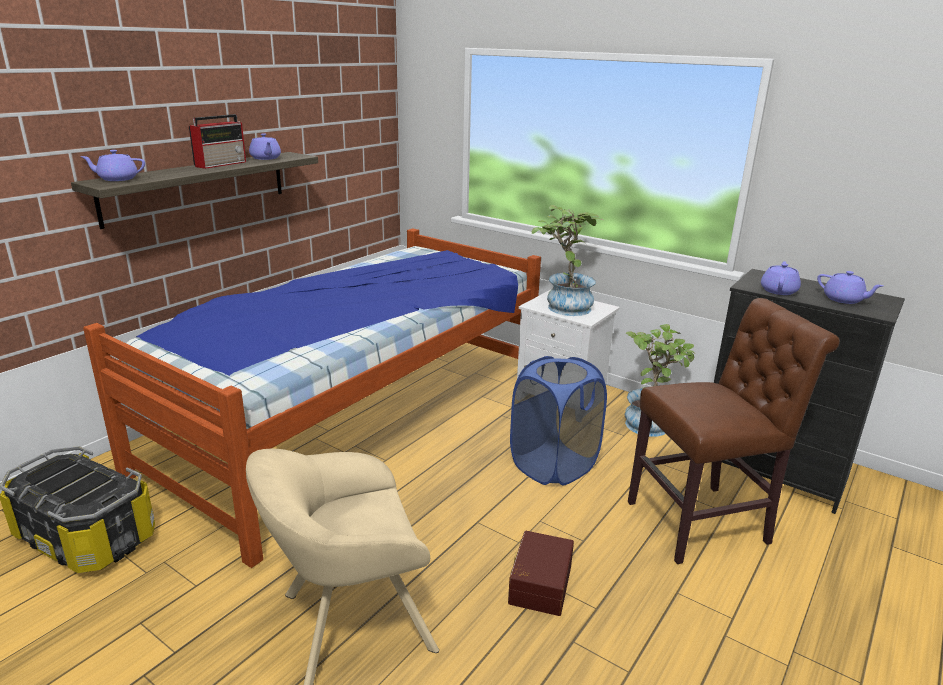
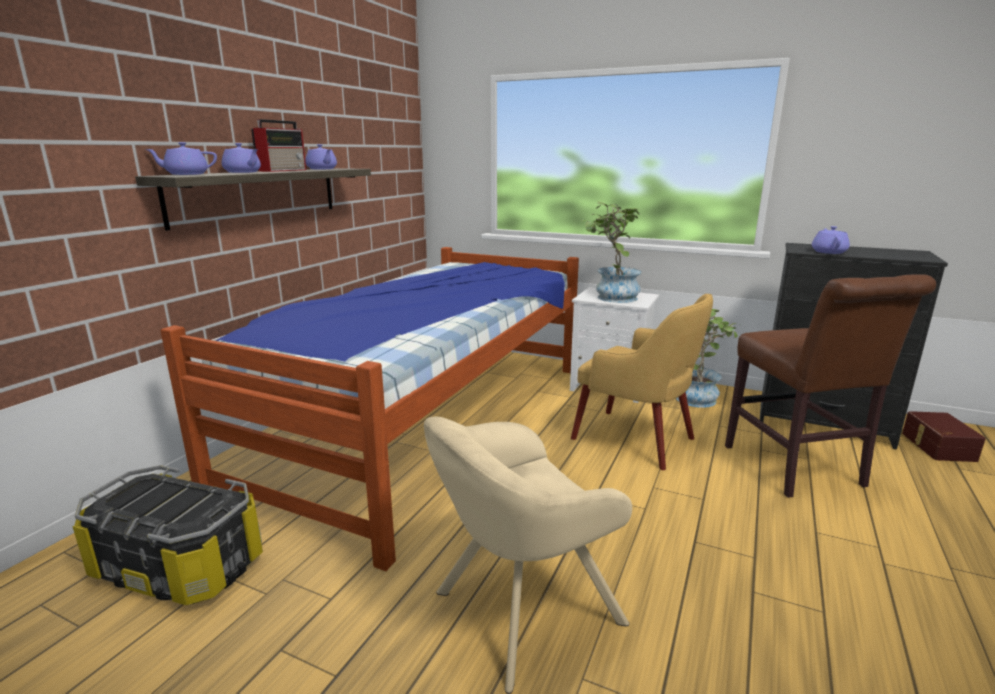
camera: 10 degrees left, 5 degrees down
(538, 583) = (686, 543): brown storage box -> brown storage box (936, 447)
(553, 466) = (636, 439): blue laundry basket -> yellow armchair
(704, 522) = (796, 469): brown chair -> brown chair turned 105 degrees clockwise
(844, 300) = (887, 254): purple teapot -> purple teapot (243, 172)

